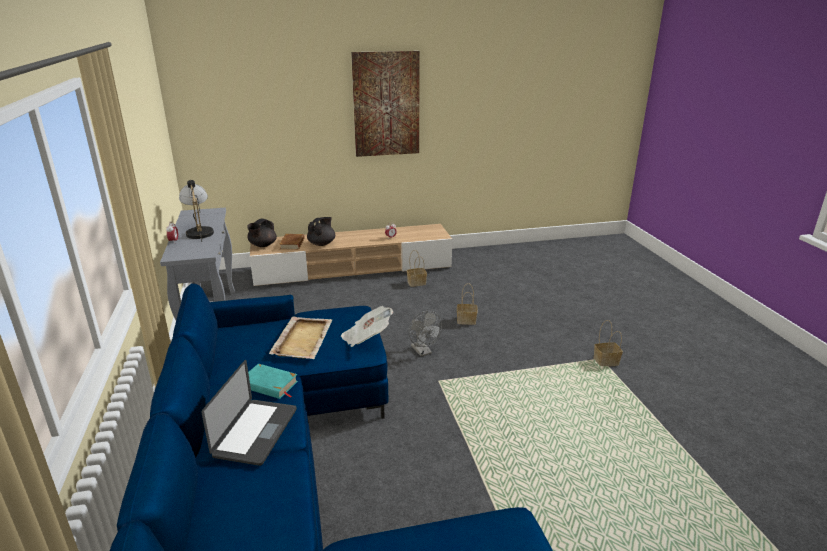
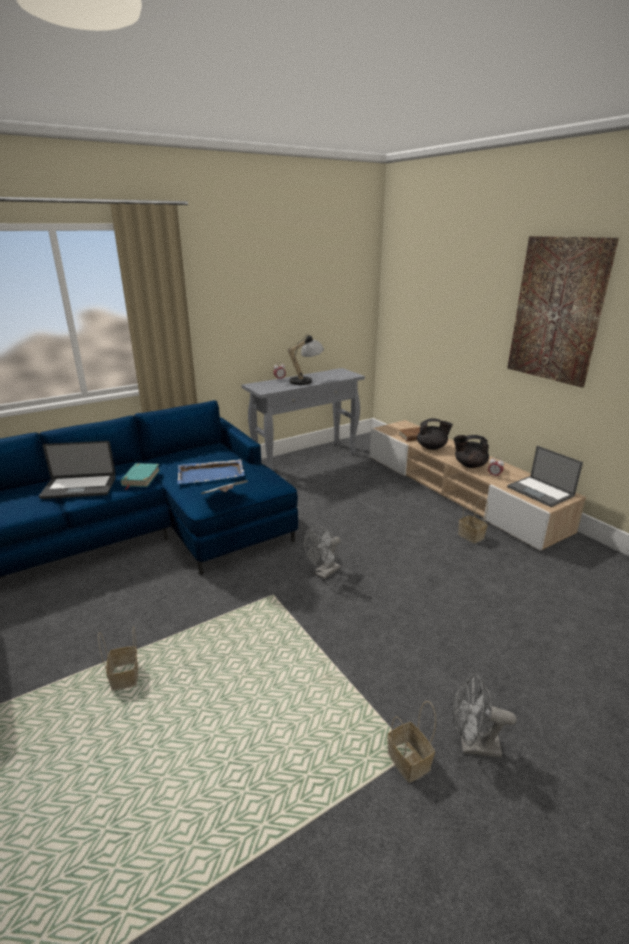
camera: 70 degrees right, 0 degrees up
(262, 245) = (397, 427): black teapot -> black teapot (469, 465)
(303, 339) = (211, 474): beige tray -> blue tray
(424, 232) = (541, 492): none -> laptop
(467, 320) = (416, 591): basket -> basket (126, 678)
(598, 339) = (473, 746): none -> grey fan

